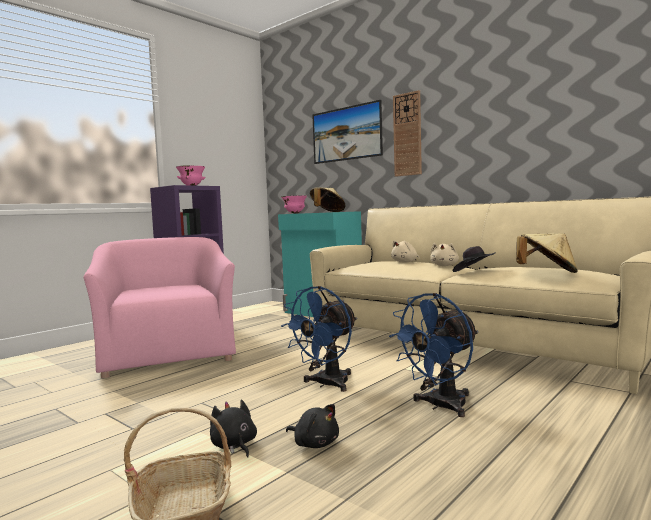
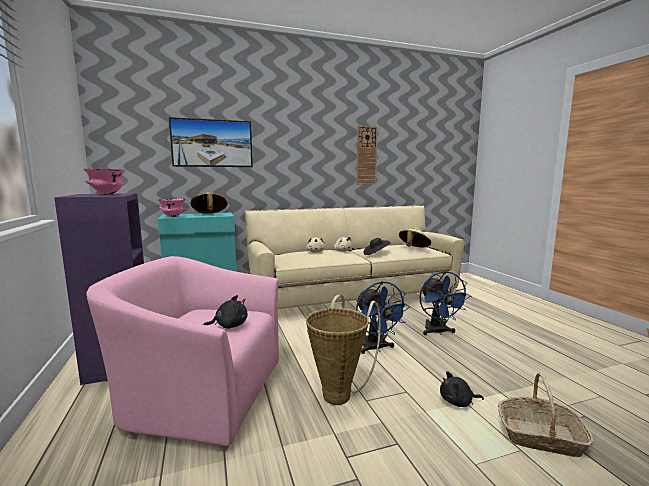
camera: 60 degrees left, 5 degrees up
(206, 390) = (340, 393): none -> basket
(315, 443) = (467, 375): black plush toy -> black plush toy (229, 326)
(407, 134) = (275, 154): wall clock -> wall clock (366, 155)

